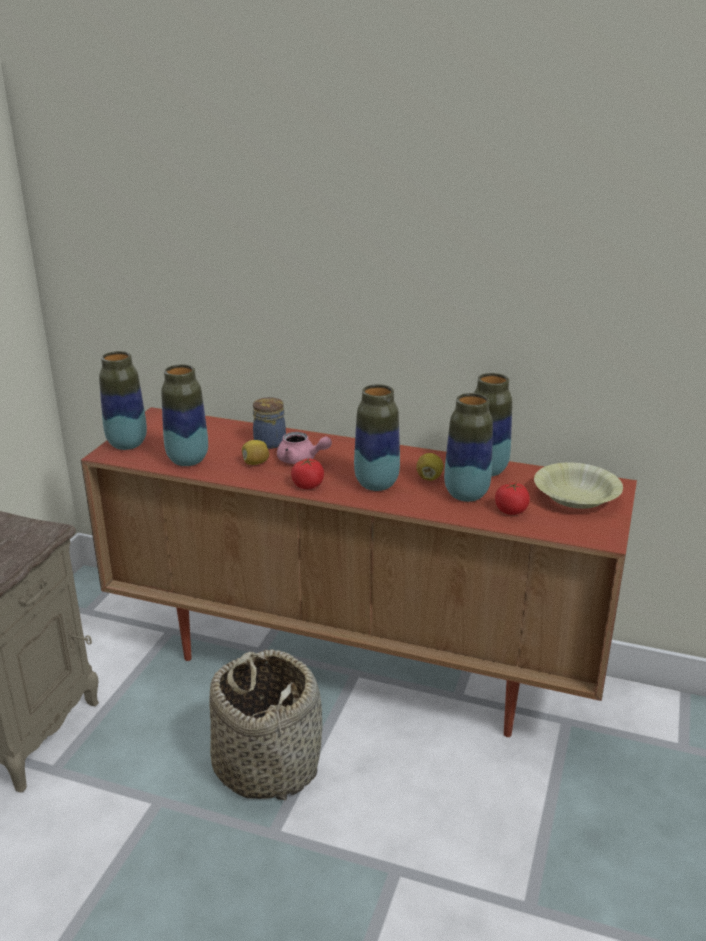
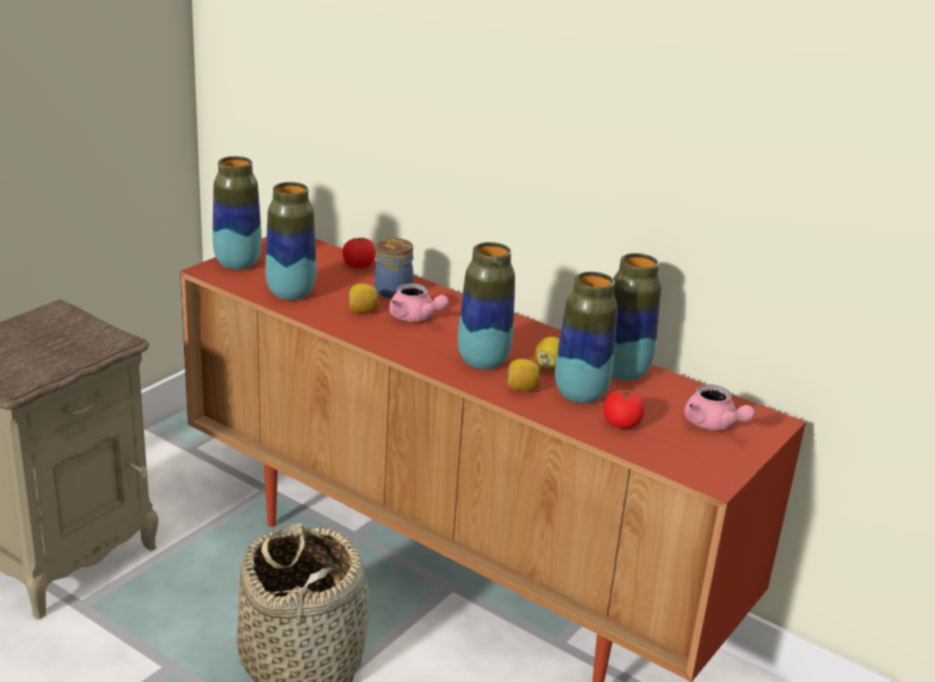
camera: 15 degrees right, 0 degrees up
(308, 485) = (405, 347): tomato -> tomato (359, 265)
(419, 499) = (521, 389): none -> lemon
(576, 497) = (713, 425): yellow bowl -> pink teapot

